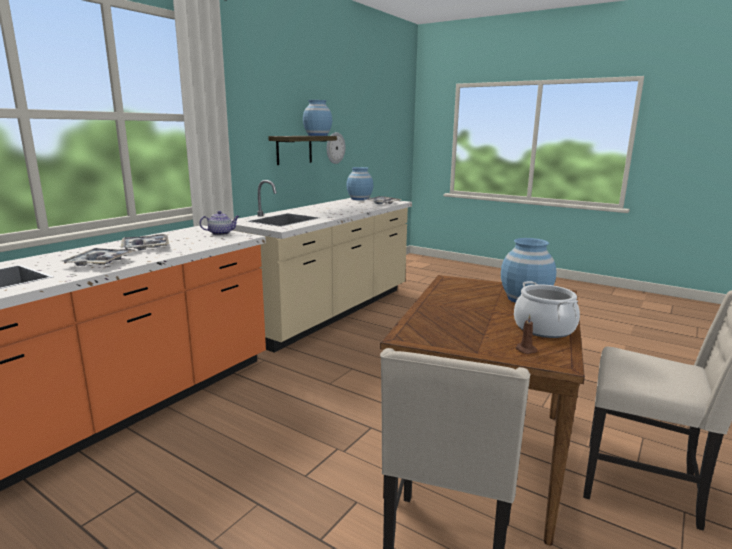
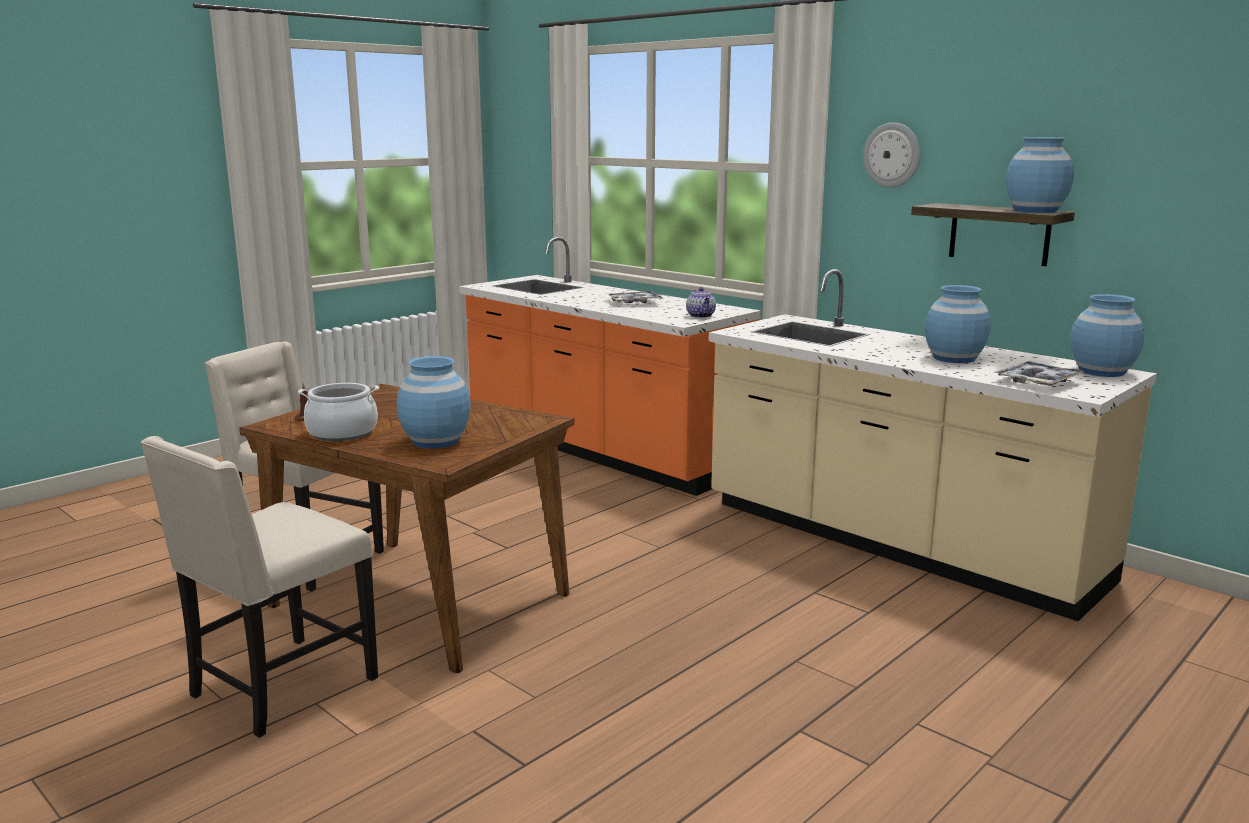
camera: 100 degrees right, 0 degrees up
(100, 262) = (578, 298): tray -> none
(335, 148) = (1141, 245): wall clock -> wall clock (892, 155)
(343, 207) = (954, 358): none -> blue vase

